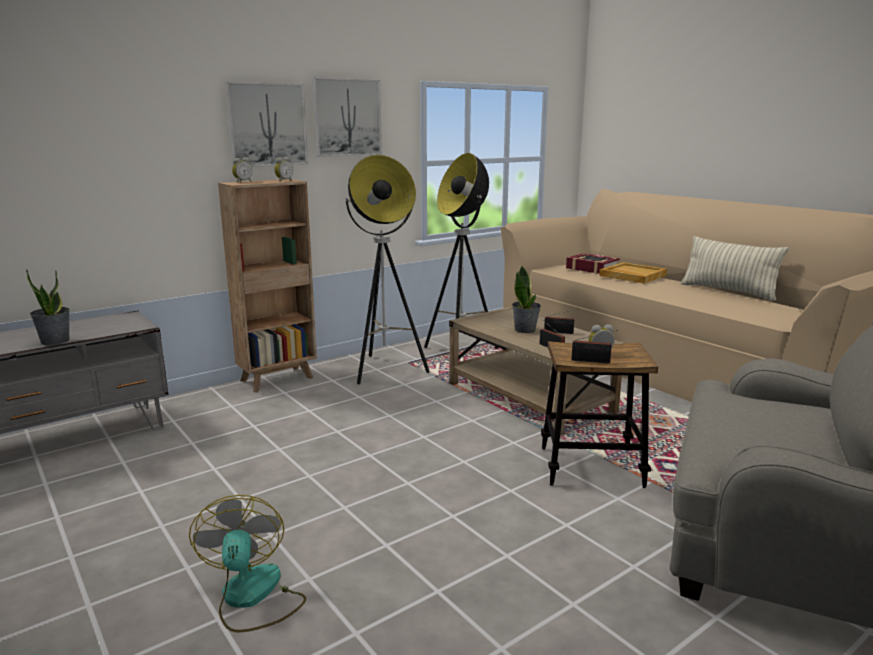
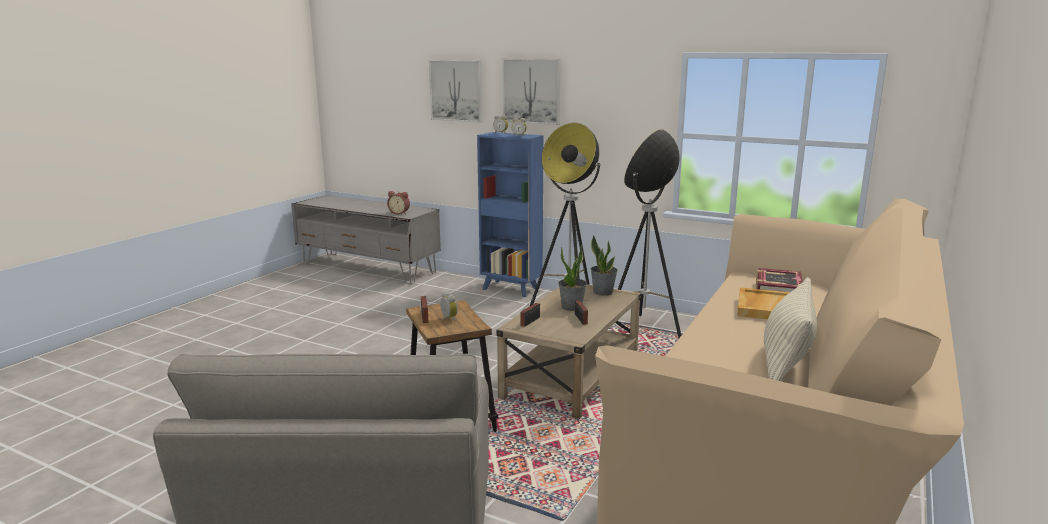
camera: 65 degrees right, 0 degrees up
(55, 341) = (369, 211): potted plant -> potted plant (603, 292)
(112, 328) = (399, 213): none -> alarm clock
(252, 597) = (247, 351): fan -> none
(278, 379) = (511, 289): brown bookcase -> blue bookcase
(347, 117) = (599, 87): picture -> picture (456, 90)

